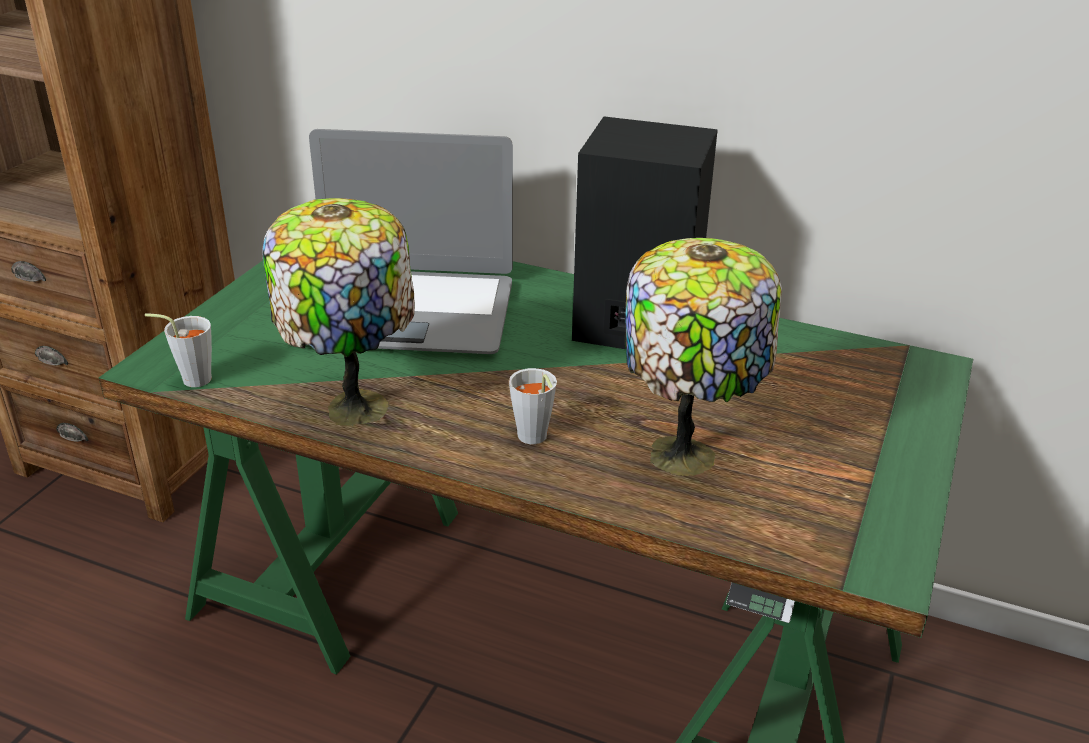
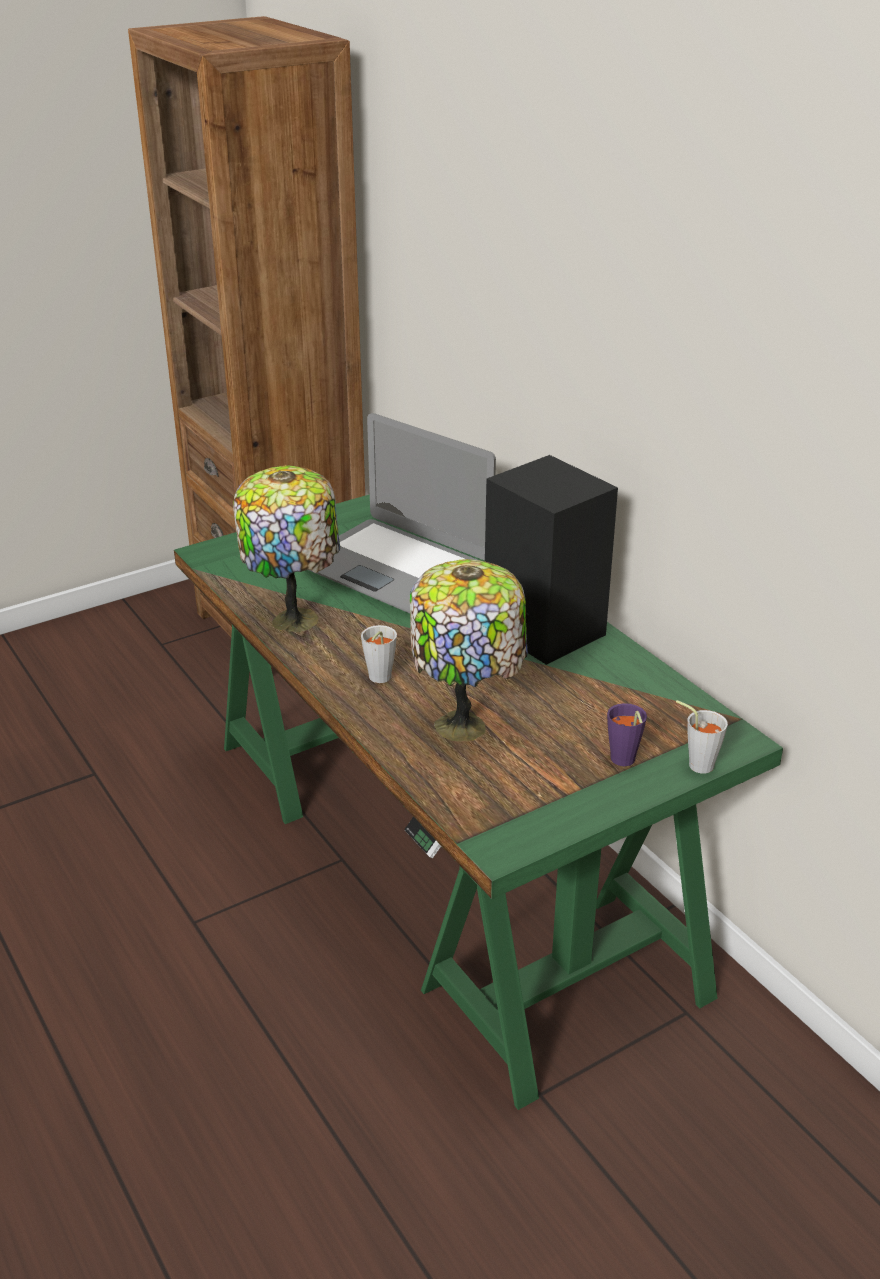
camera: 35 degrees right, 0 degrees up
(190, 379) = (220, 568): grey cup -> grey cup (695, 763)
(874, 427) = (623, 762): none -> purple cup

